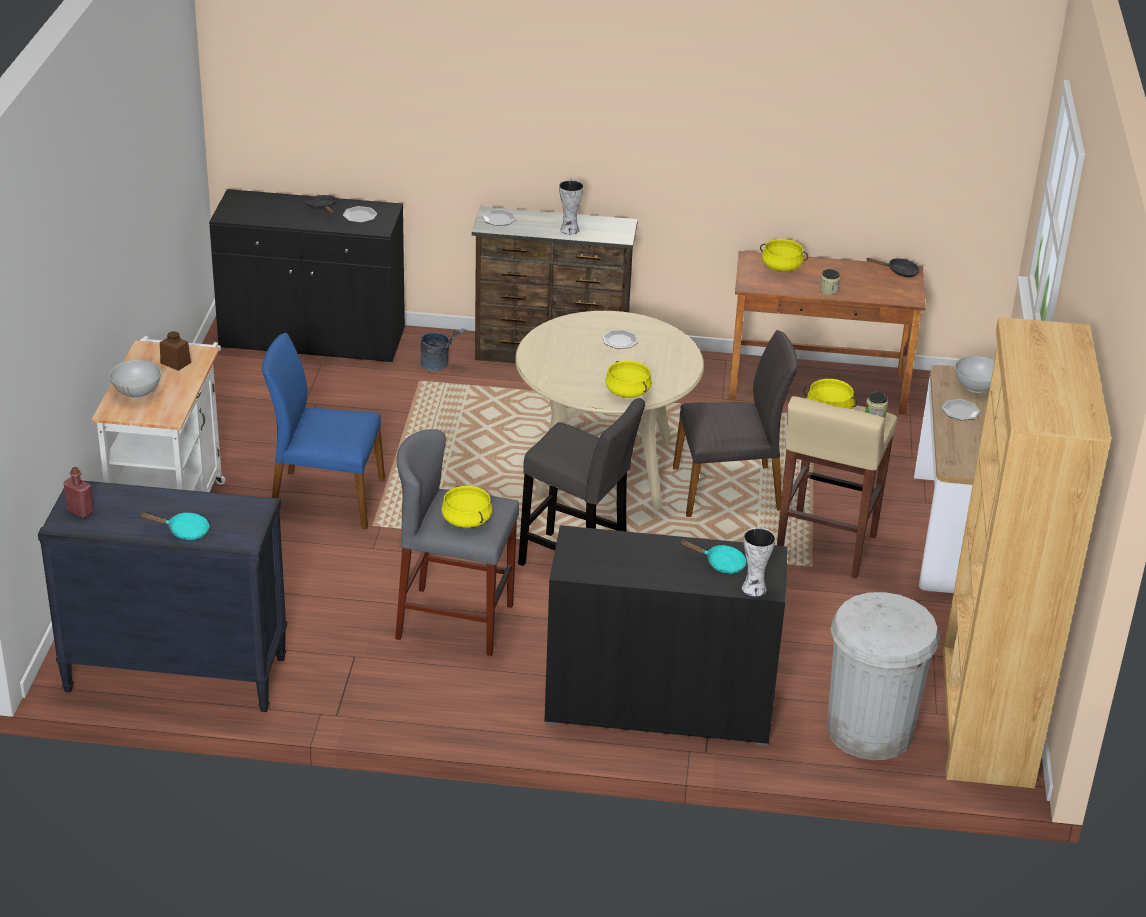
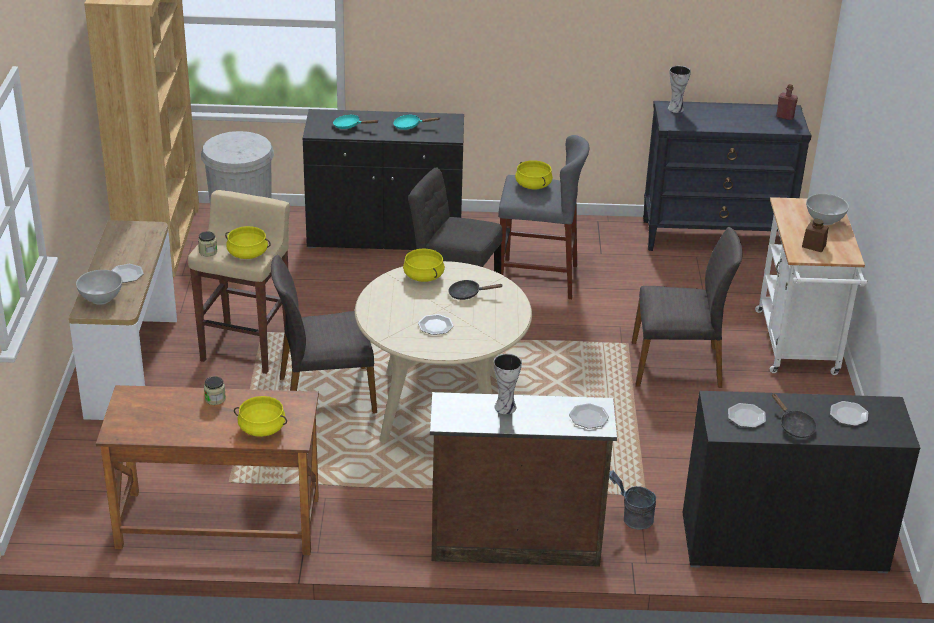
camera: 175 degrees right, 0 degrees up
(184, 531) = (709, 109): turquoise frying pan -> turquoise frying pan (410, 126)
(269, 212) = (848, 415): none -> plate
(326, 498) = (677, 365): blue chair -> grey chair
(753, 589) = (329, 114): vase -> vase (676, 108)
(899, 272) = (127, 431): black frying pan -> black frying pan (467, 294)

